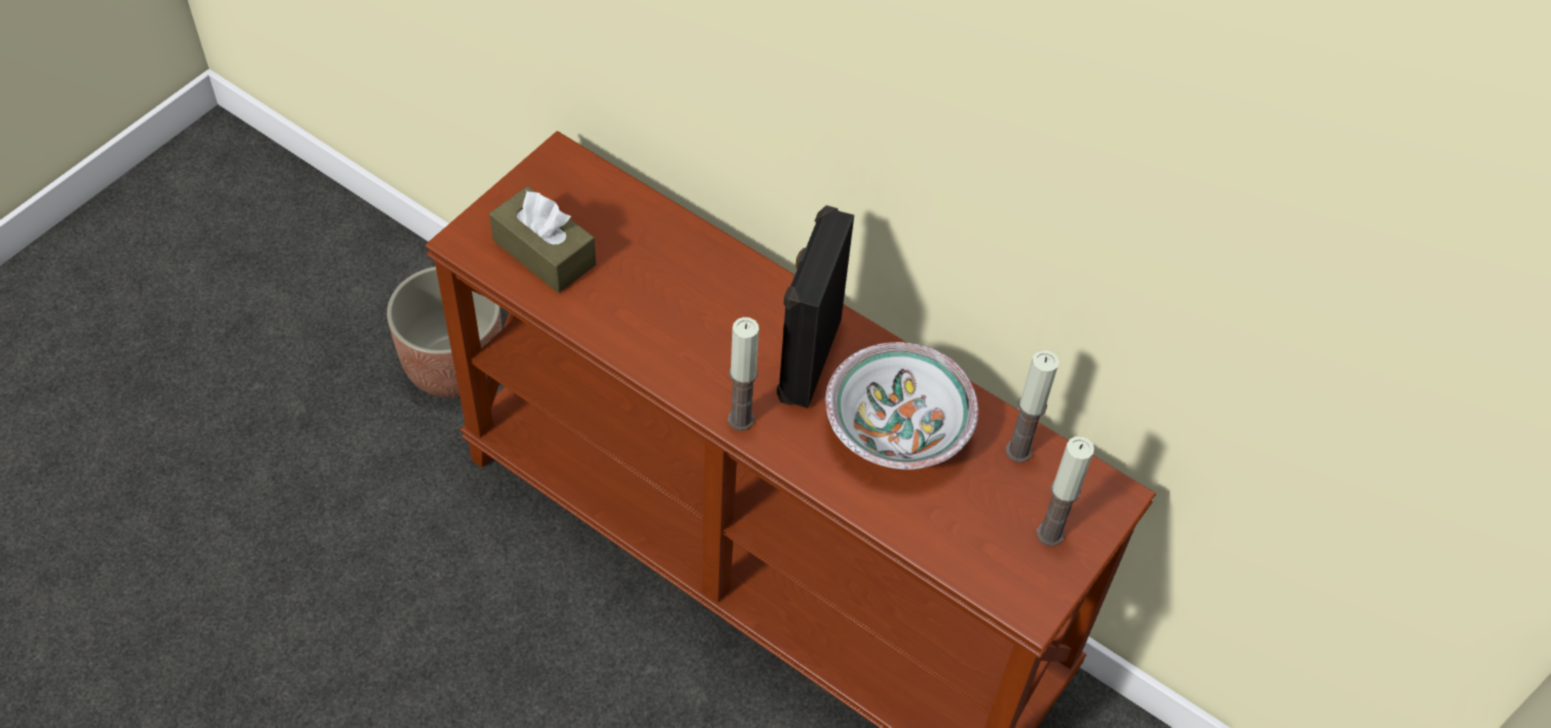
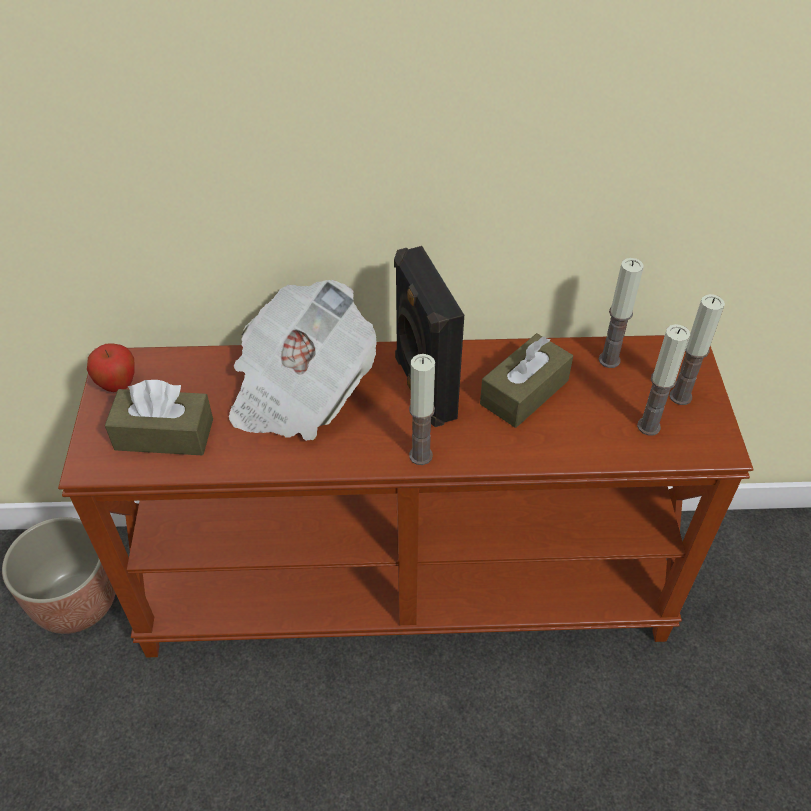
camera: 35 degrees left, 5 degrees down
(545, 181) = (118, 385): none -> apple
(694, 286) = (299, 390): none -> newspaper
(898, 426) = (524, 392): bowl -> brown tissue box
(983, 539) = (648, 426): none -> candle

